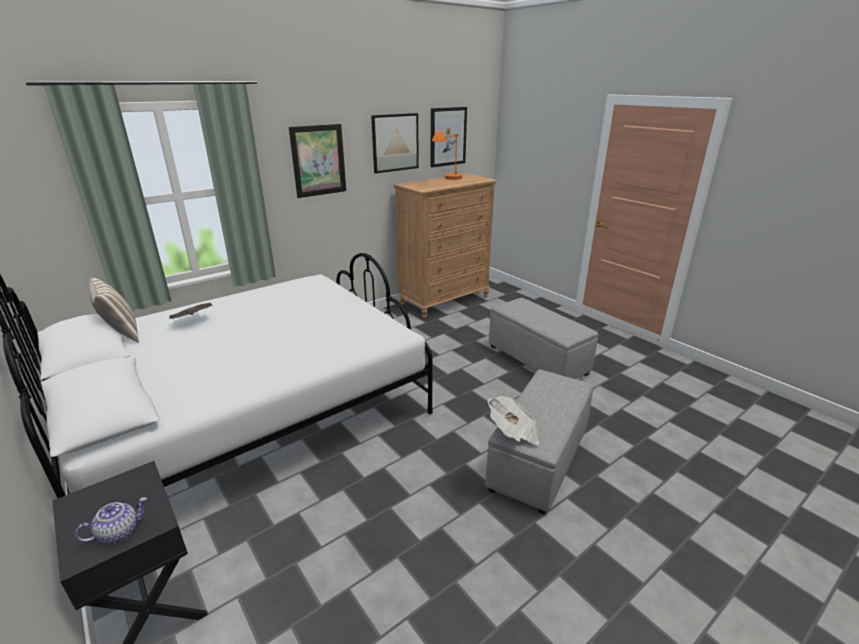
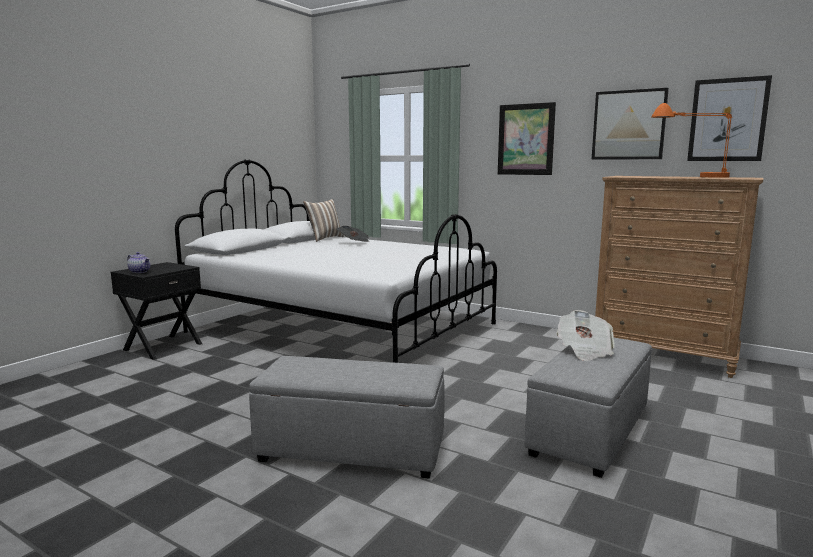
camera: 70 degrees right, 15 degrees down
(513, 432) = (292, 359): newspaper -> newspaper (584, 350)

